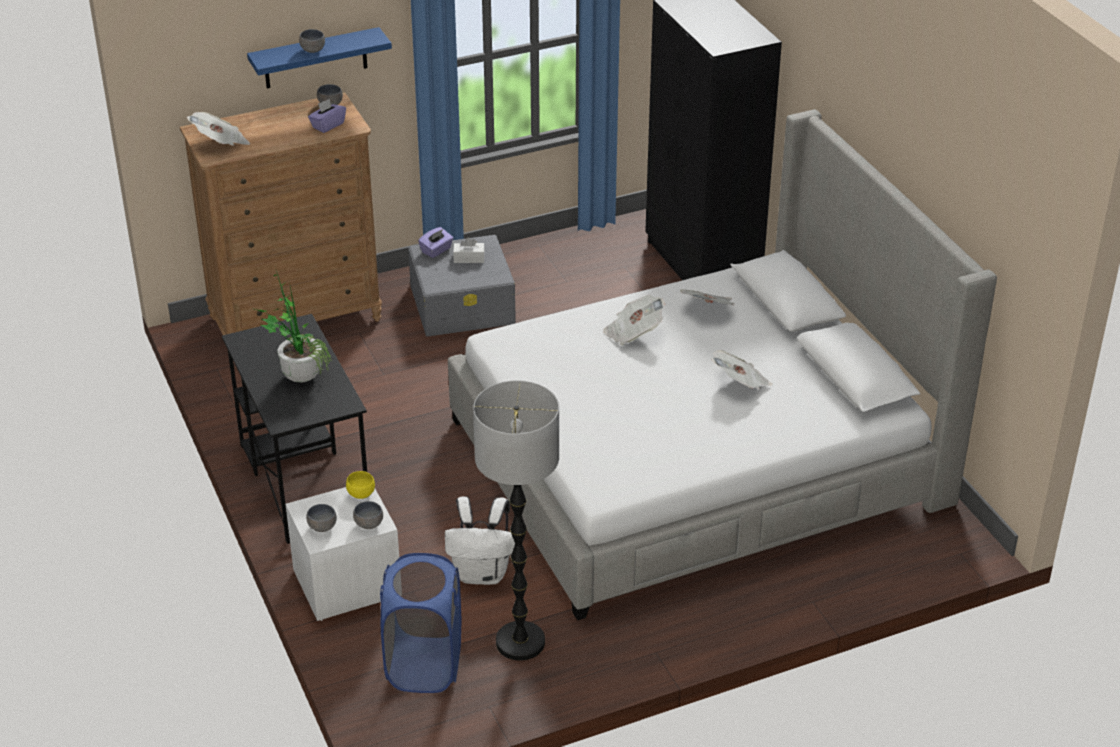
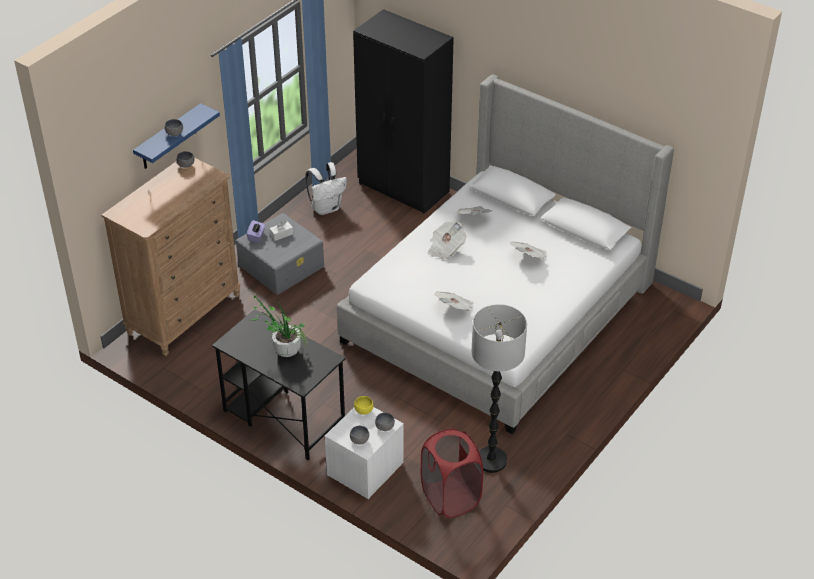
camera: 30 degrees left, 5 degrees up
(221, 143) = (141, 217): newspaper -> newspaper (455, 308)
(327, 125) = (198, 180): purple tissue box -> none
(424, 665) = (450, 497): blue laundry basket -> red laundry basket
(482, 573) = (436, 429): white backpack -> white backpack (326, 208)

